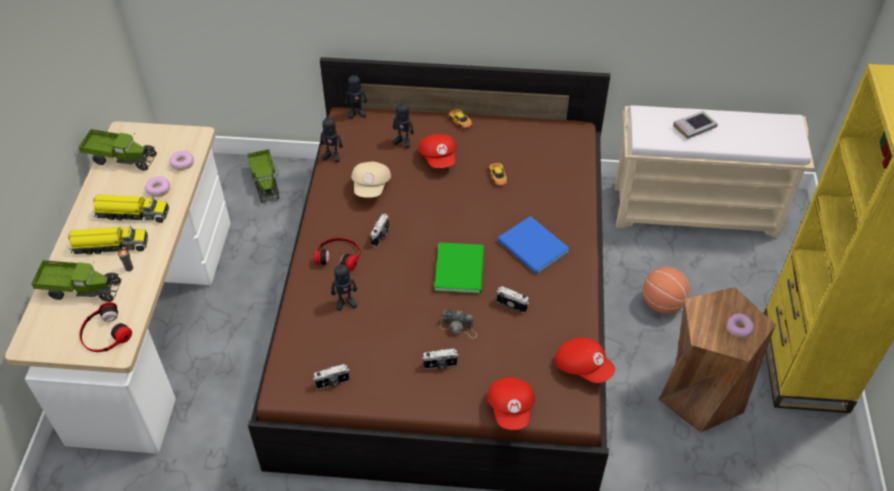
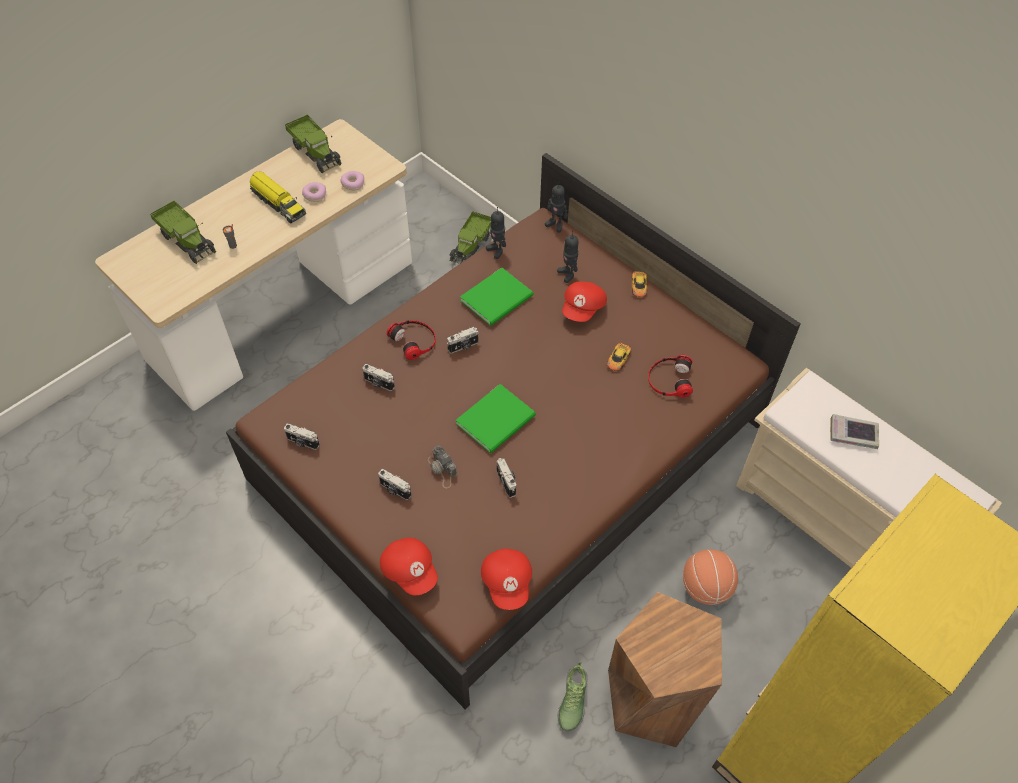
camera: 40 degrees right, 5 degrees up
(104, 333) = (168, 286): headphones -> headphones (669, 379)
(110, 246) = (238, 219): toy truck -> none
(345, 302) = (379, 383): toy robot -> camera
(371, 186) = (499, 298): beige cap -> green book
(511, 408) = (410, 570): red cap -> red cap turned 75 degrees counterclockwise
(533, 248) = (579, 445): blue book -> none
(657, 436) = (572, 701): none -> shoe
(739, 328) = (680, 659): donut -> none

